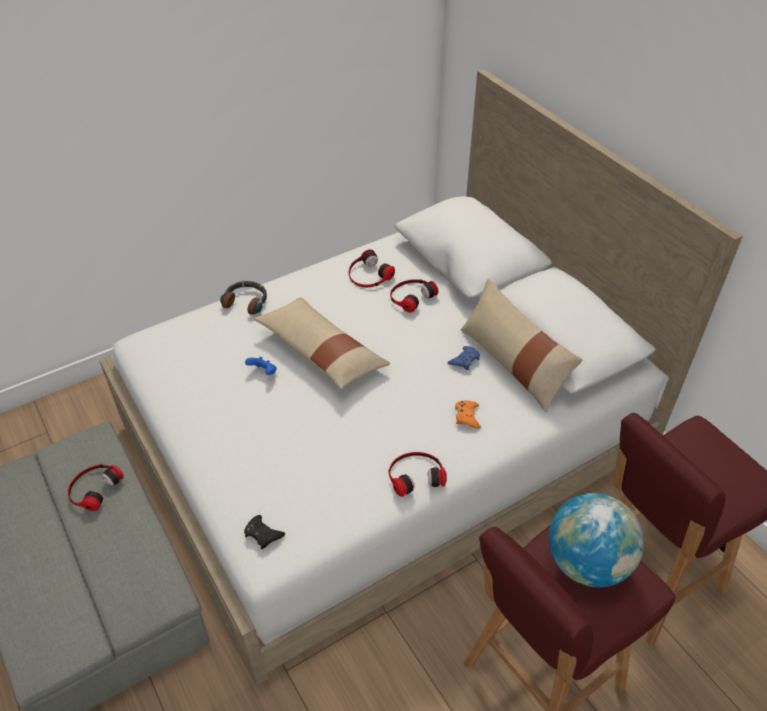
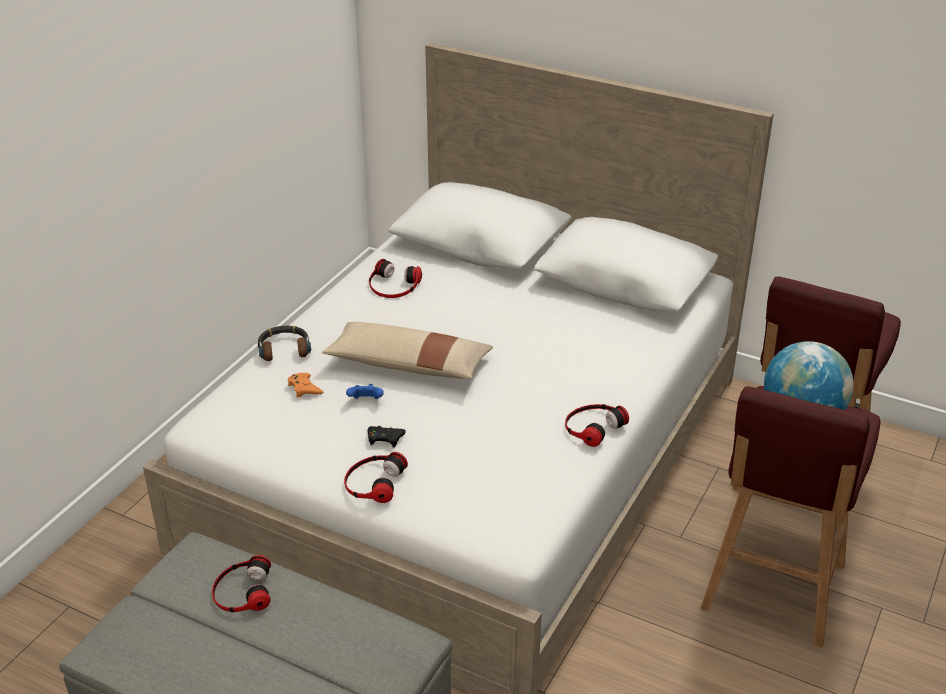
camera: 30 degrees left, 10 degrees down
(263, 534) = (496, 525): black game controller -> black game controller (385, 438)
(411, 296) = (454, 290): headphones -> headphones (373, 482)
(464, 360) = (554, 324): blue game controller -> none
(467, 416) = (597, 366): orange game controller -> orange game controller (304, 388)
(513, 363) = (600, 312): beige pillow -> none

